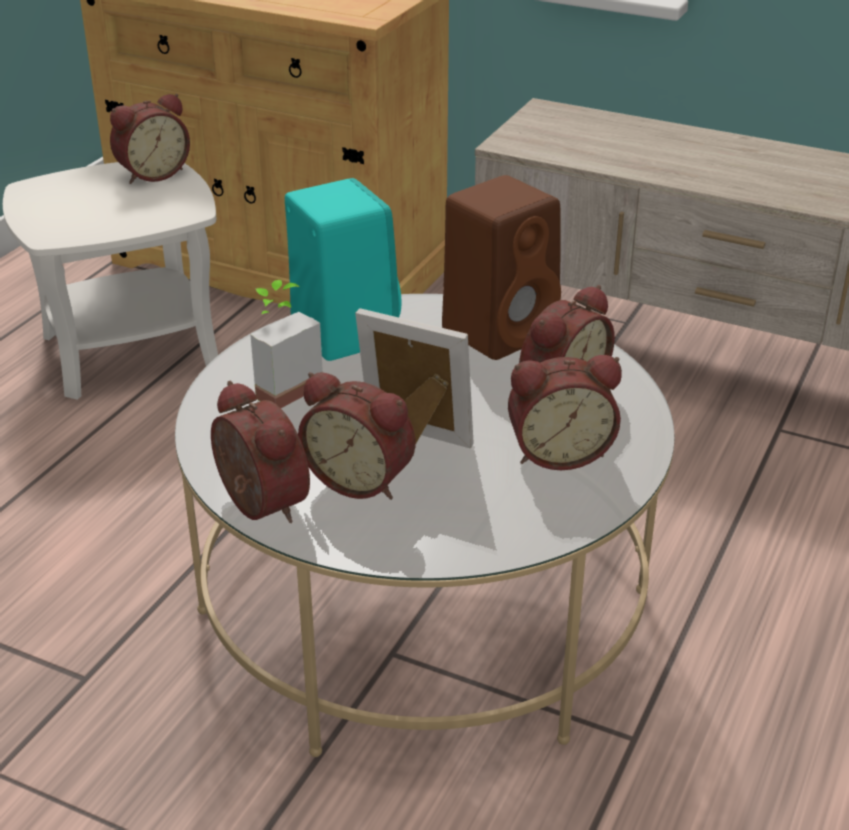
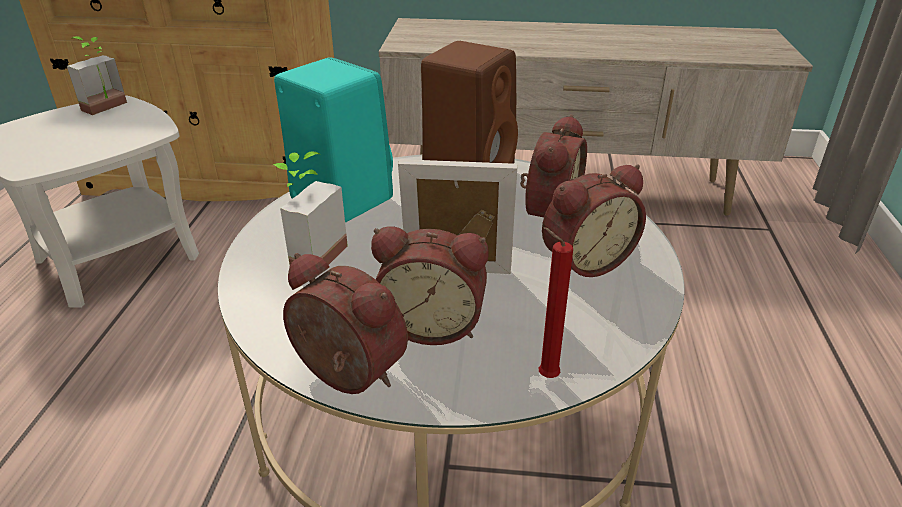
camera: 20 degrees left, 0 degrees up
(152, 173) = (109, 108): alarm clock -> potted plant
(437, 548) = (544, 376): none -> red candle

